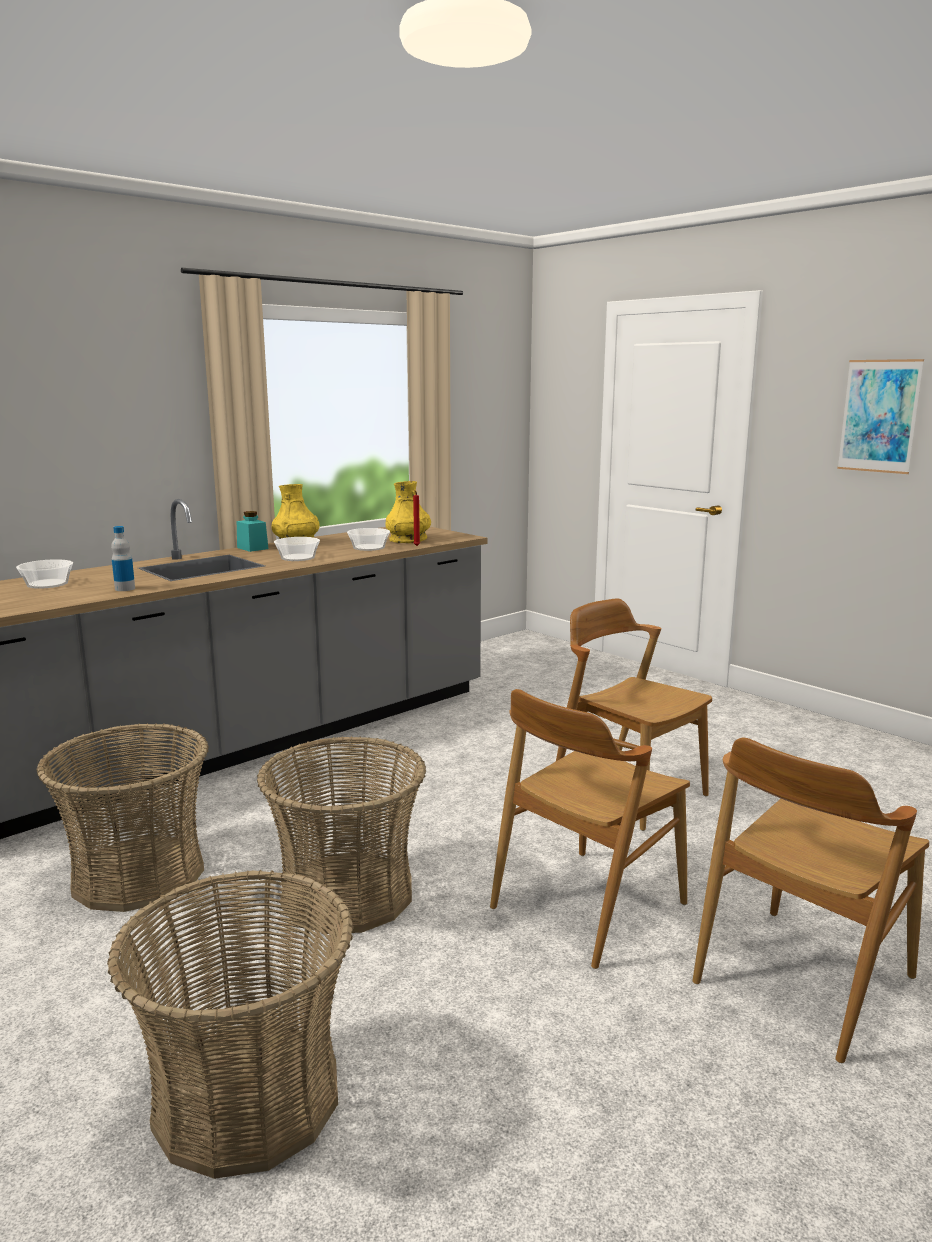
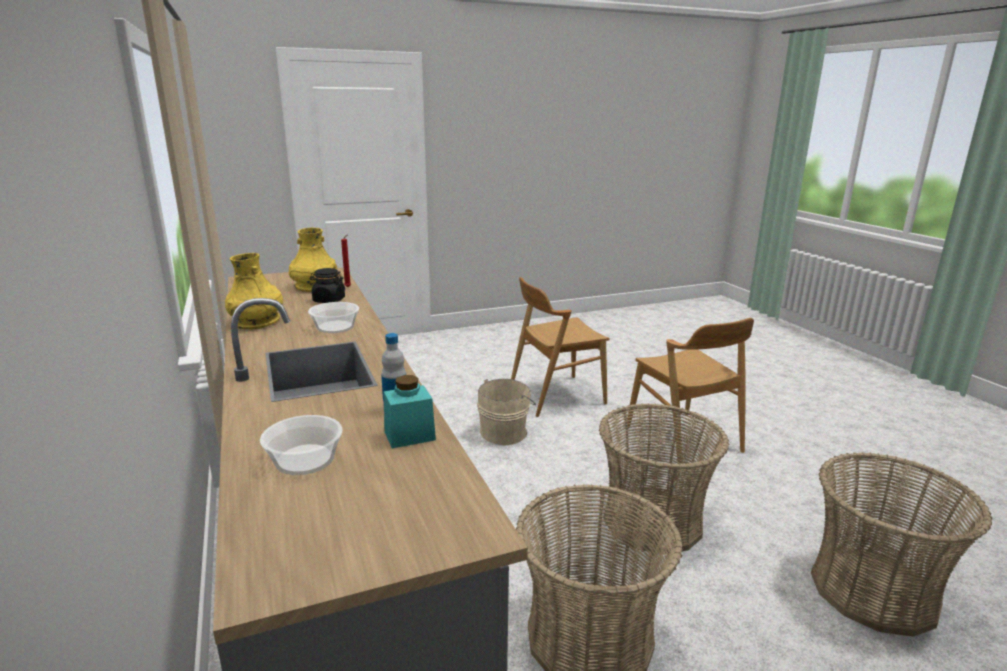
camera: 70 degrees left, 5 degrees up
(252, 548) = (248, 340): turquoise jar -> turquoise jar (409, 435)
(369, 547) = (328, 300): bowl -> black jar
(492, 777) = (505, 432): none -> beige bucket
(802, 979) = (752, 407): brown chair -> none
(879, 416) = (507, 138): picture -> none

